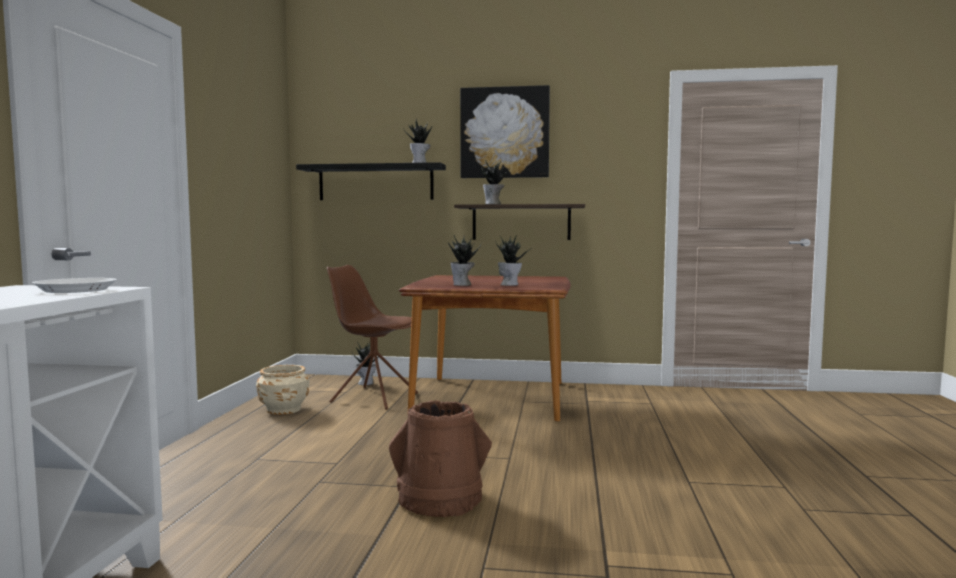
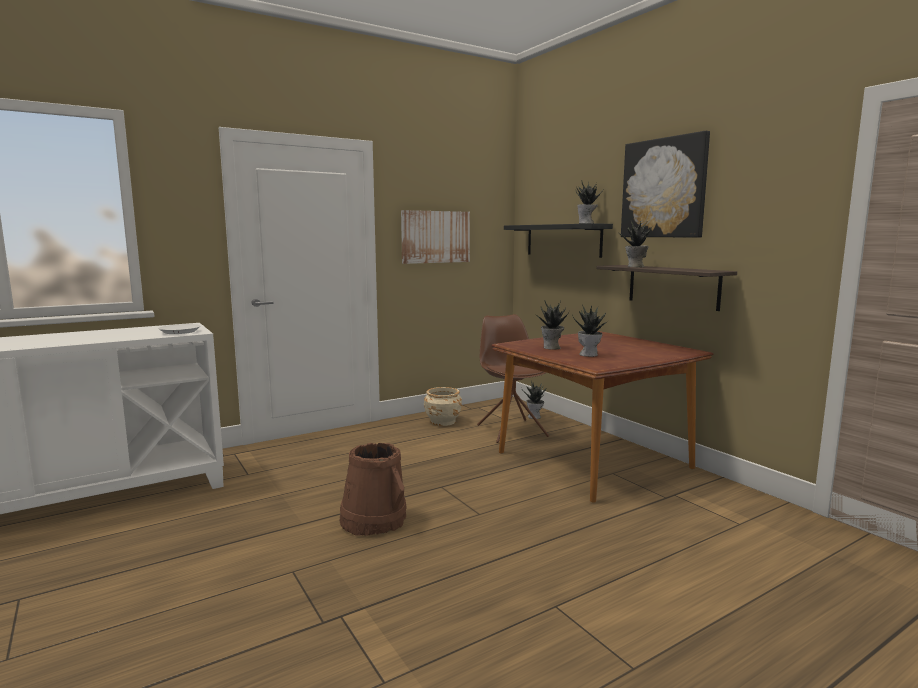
camera: 50 degrees right, 5 degrees up
(237, 171) = (435, 237): none -> picture

